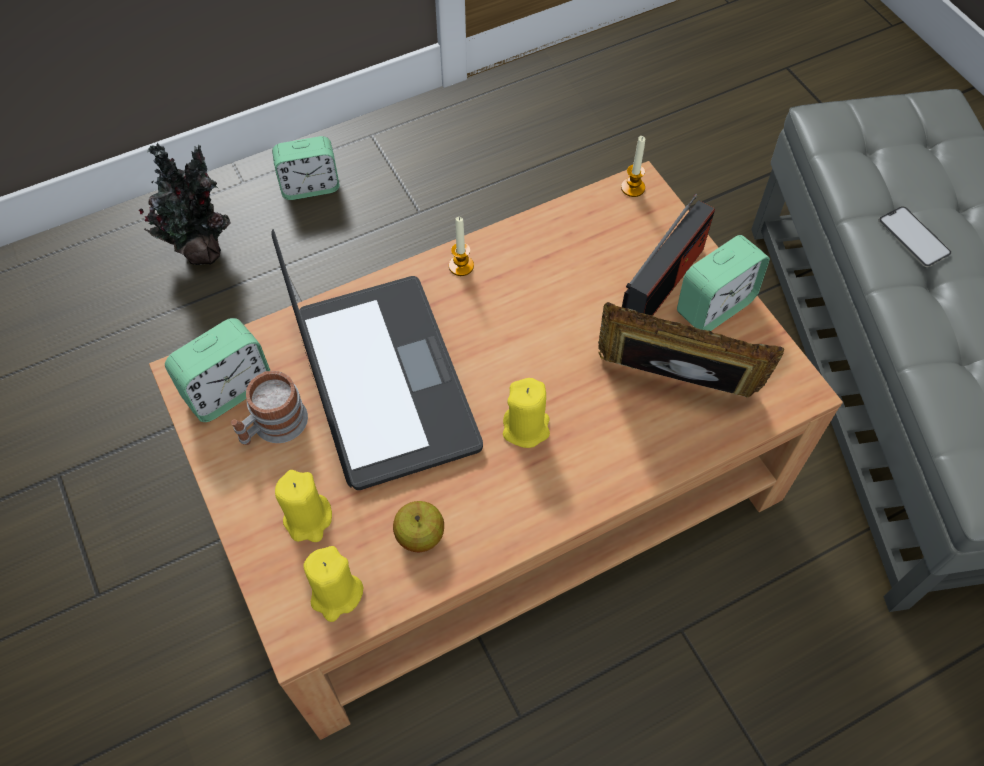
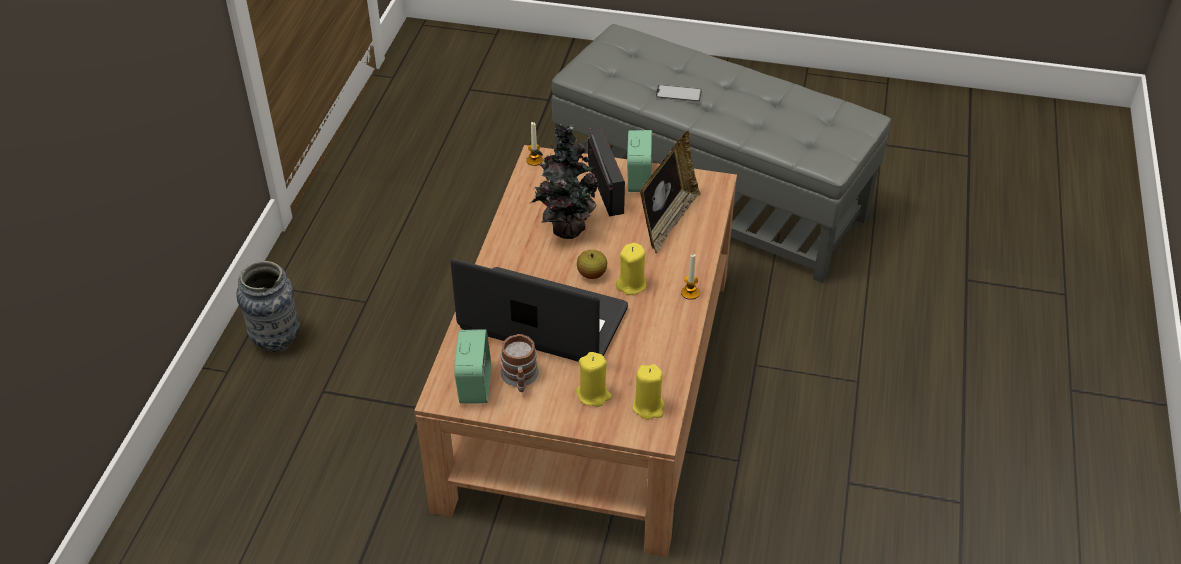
camera: 50 degrees left, 15 degrees down
(202, 249) = (256, 423): potted plant -> potted plant (564, 228)
(310, 186) = (277, 340): alarm clock -> vase
(420, 535) = (649, 357): apple -> apple (592, 274)
(461, 266) = (504, 250): candle -> candle (690, 293)
(673, 387) = (667, 221): picture frame -> picture frame turned 150 degrees clockwise

